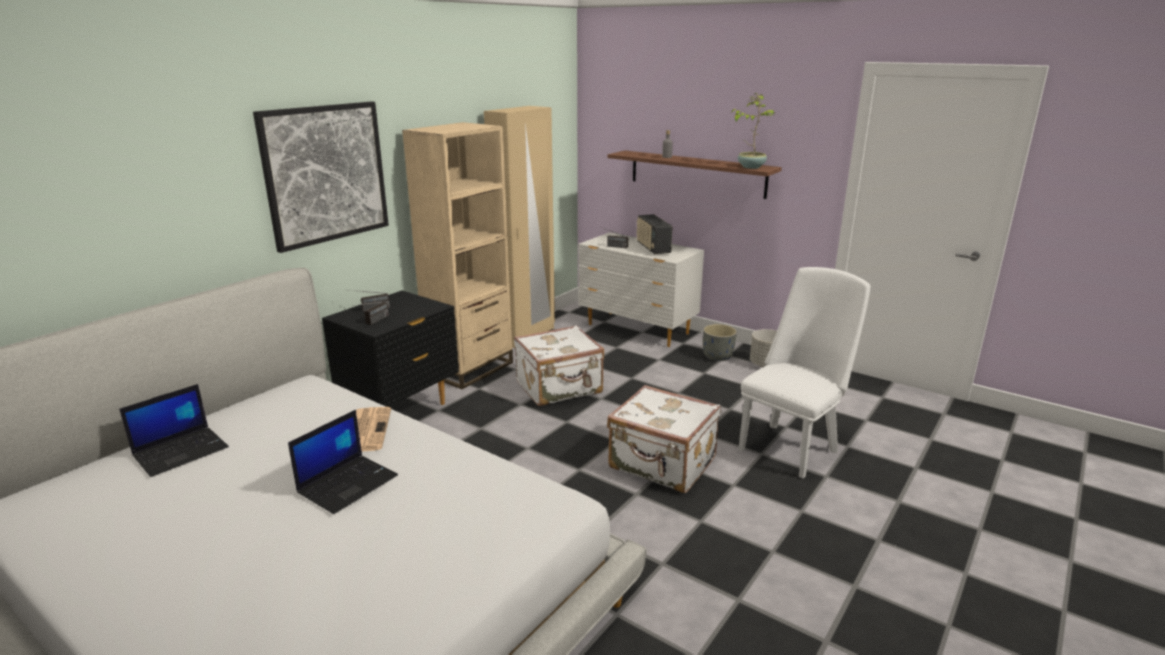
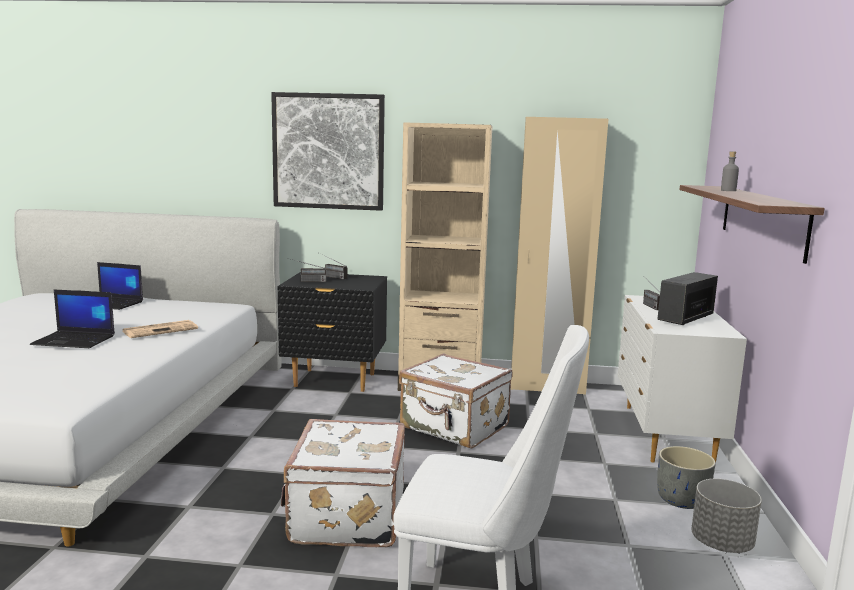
camera: 60 degrees right, 10 degrees down
(750, 167) = (770, 202): potted plant -> none

